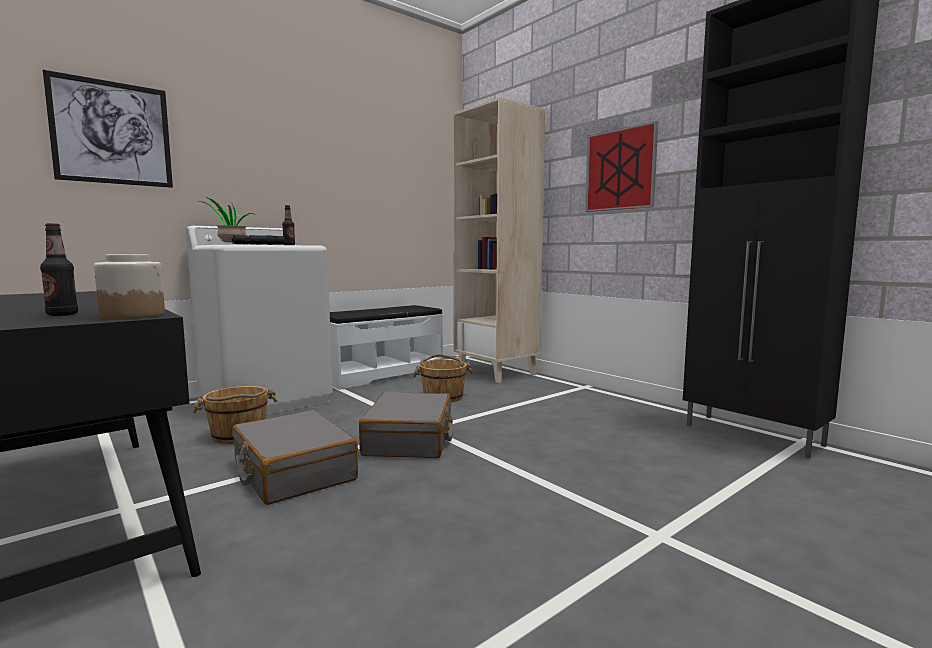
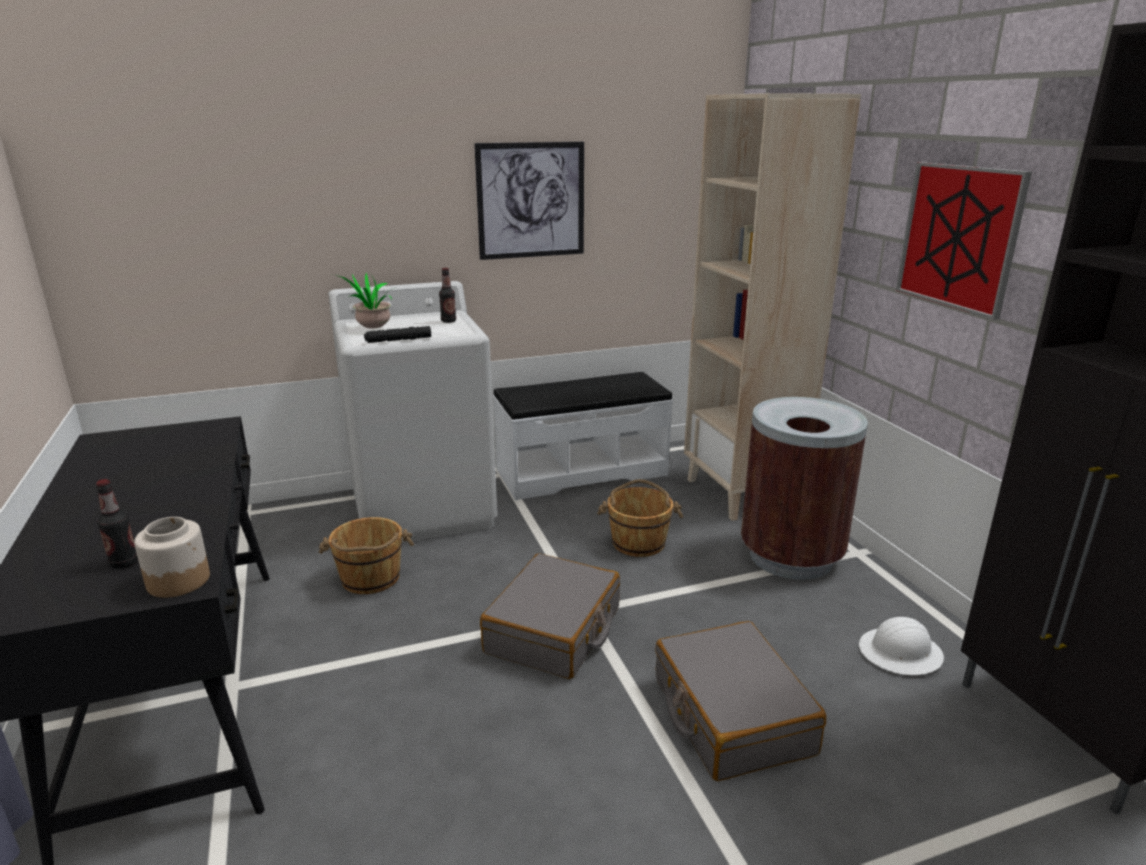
camera: 20 degrees right, 15 degrees up
(112, 133) = (236, 180): picture -> picture (531, 200)
(293, 471) = (402, 664): grey suitcase -> grey suitcase (730, 715)
(546, 392) = (791, 556): none -> brown trash can
(642, 419) = (900, 653): none -> white hard hat

